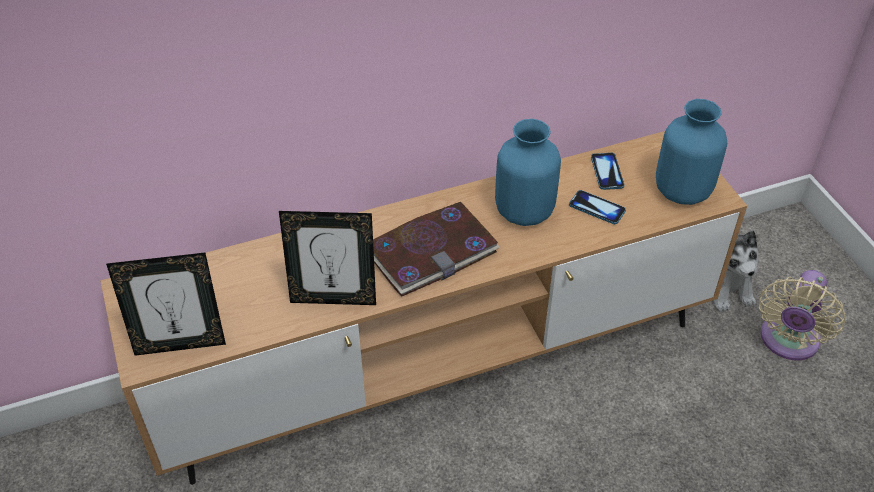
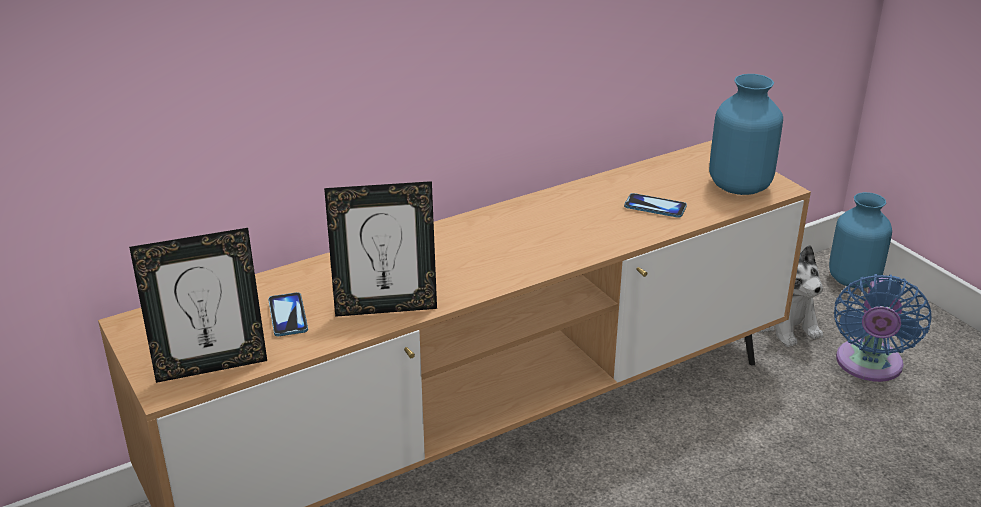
camera: 10 degrees left, 15 degrees down
(431, 251) = (486, 258): book -> none
(524, 211) = (578, 216): blue vase -> blue vase (853, 279)
(607, 172) = (655, 178): phone -> phone (288, 316)
(787, 342) = (868, 366): beige fan -> blue fan

